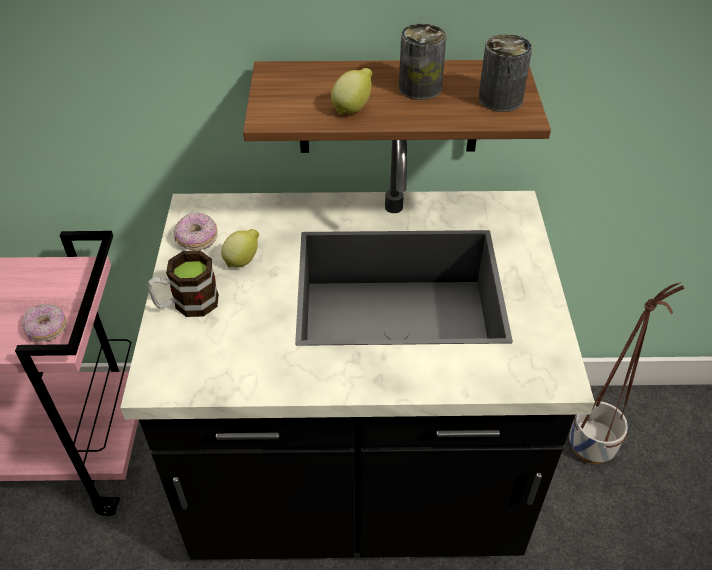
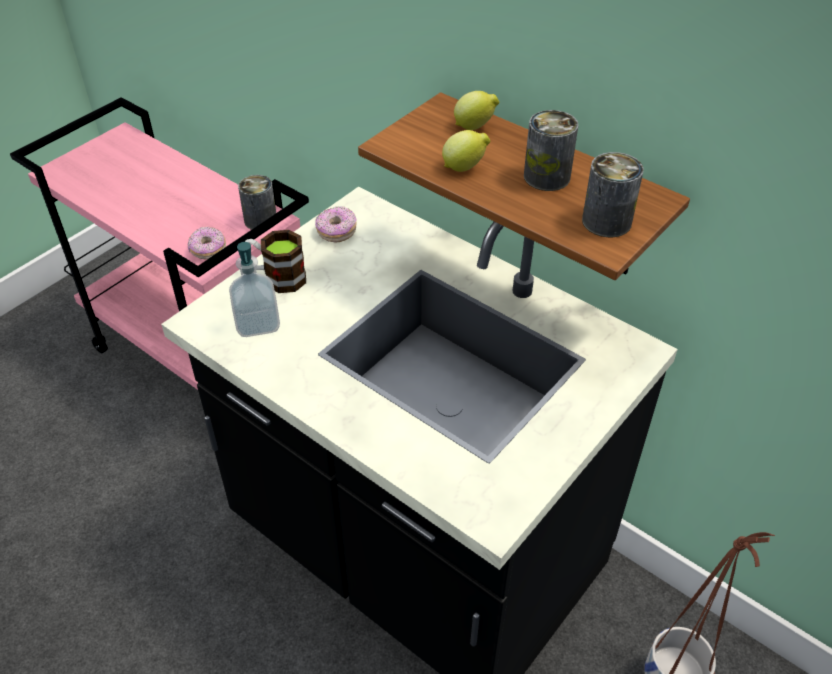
camera: 40 degrees right, 0 degrees up
(72, 276) = (260, 220): none -> can
(214, 352) = (257, 323): none -> soap dispenser
(243, 261) = (351, 267): lemon -> lemon (475, 127)

